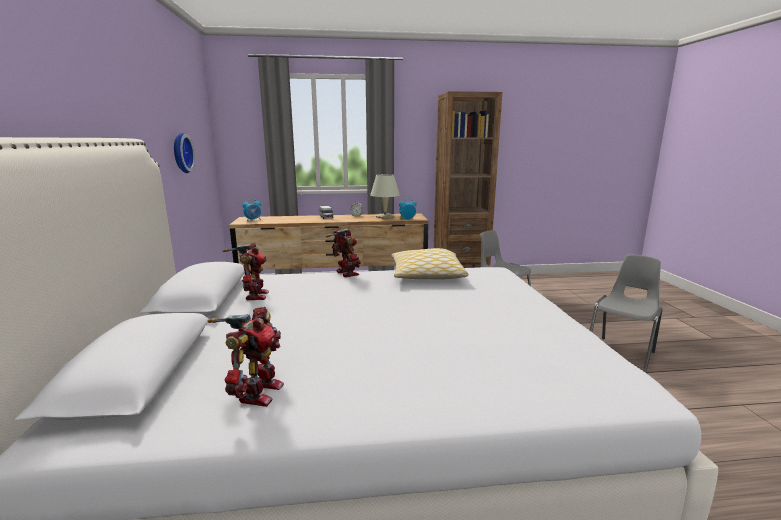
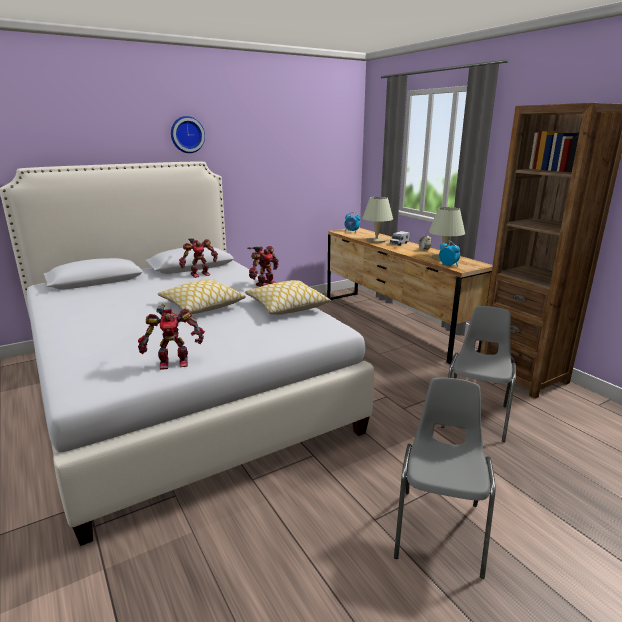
camera: 65 degrees right, 5 degrees up
(180, 153) = (285, 168): wall clock -> wall clock (187, 134)
(258, 392) = (76, 302): toy robot -> toy robot (173, 362)
(303, 220) = (376, 240): none -> beige table lamp
(386, 306) = (202, 305): none -> pillow
(621, 355) = (440, 529): grey chair -> grey chair turned 90 degrees counterclockwise

